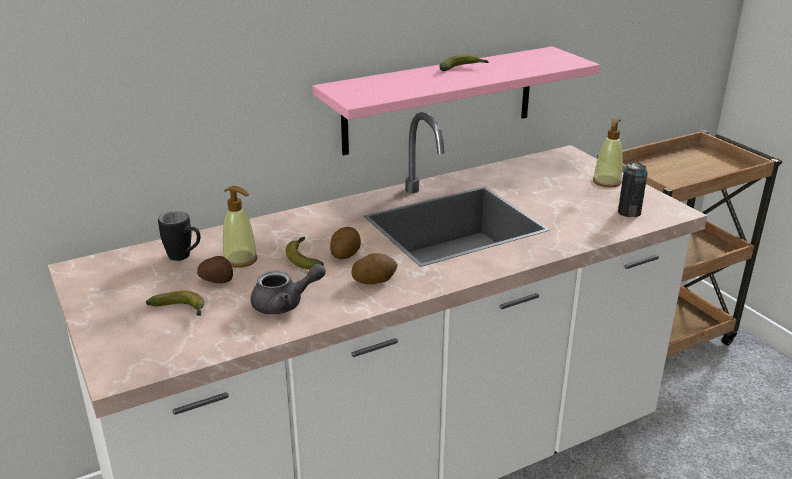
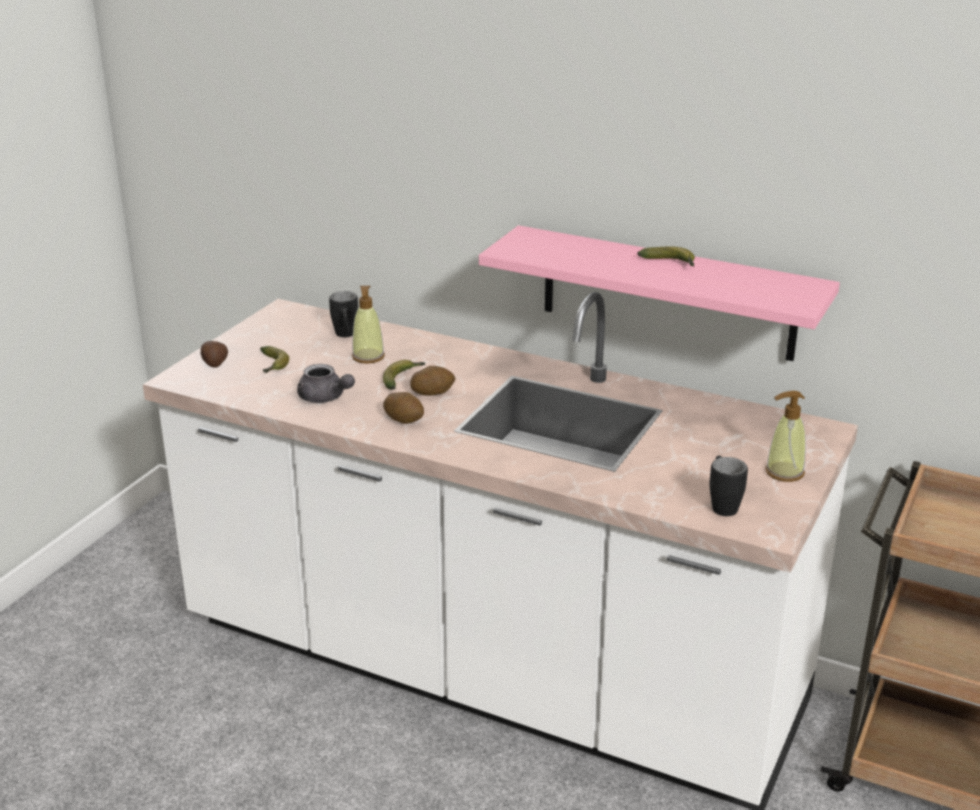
camera: 55 degrees right, 0 degrees up
(217, 281) = (327, 361): potato -> potato (215, 364)
(629, 213) = (722, 504): can -> black mug

